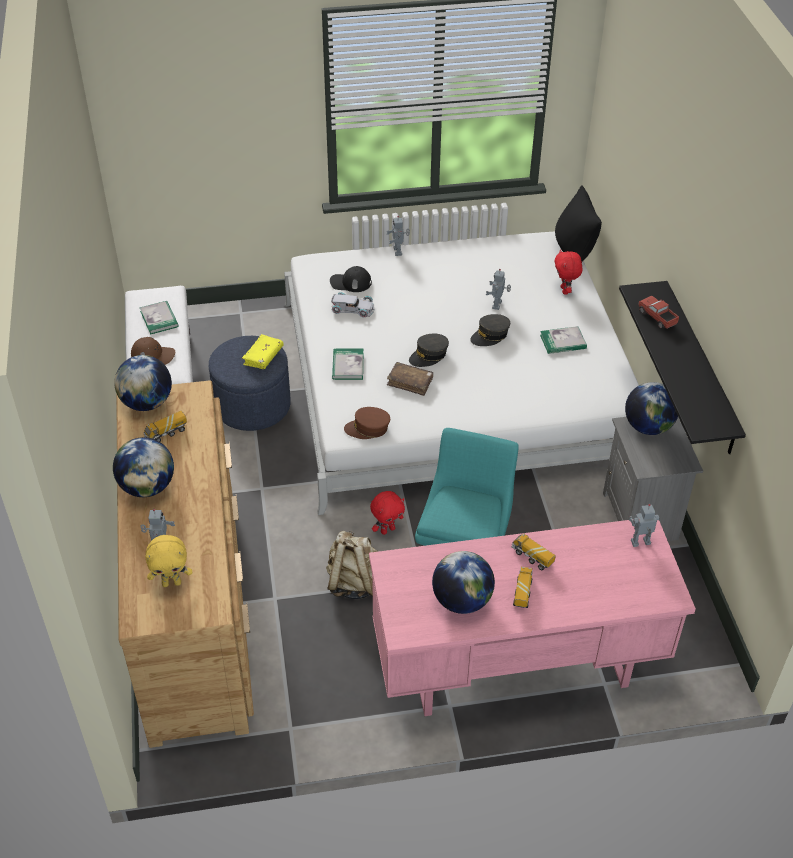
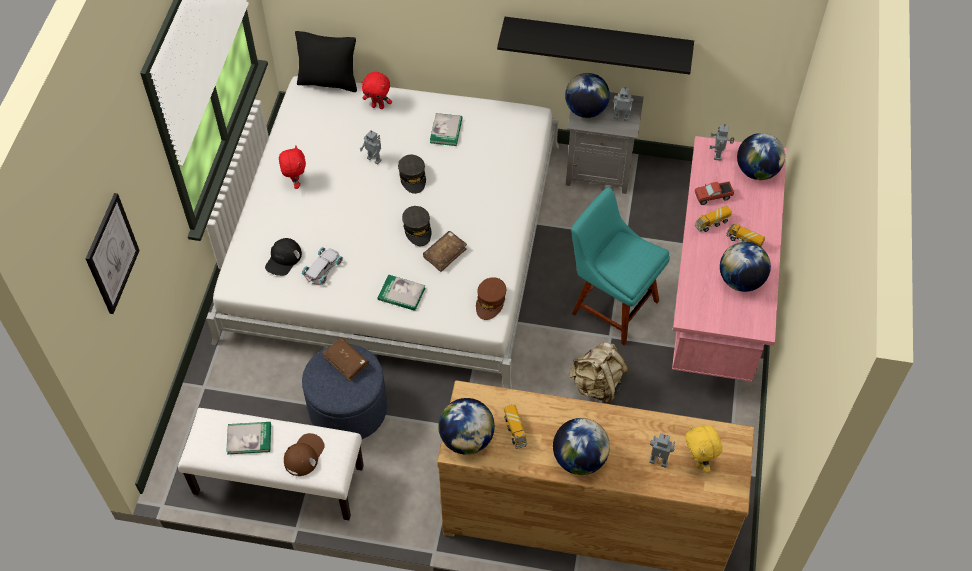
camera: 70 degrees left, 10 degrees up
(172, 583) = (698, 461): yellow plush toy -> yellow plush toy turned 150 degrees clockwise
(188, 95) = (111, 254): none -> picture
(263, 356) = (346, 362): yellow book -> brown book
(387, 530) = (548, 344): red plush toy -> red plush toy (295, 182)
(398, 251) = (256, 208): toy robot -> toy robot (621, 117)
(638, 585) = (756, 171): none -> globe
(657, 318) = (548, 39): toy truck -> toy truck (713, 197)

